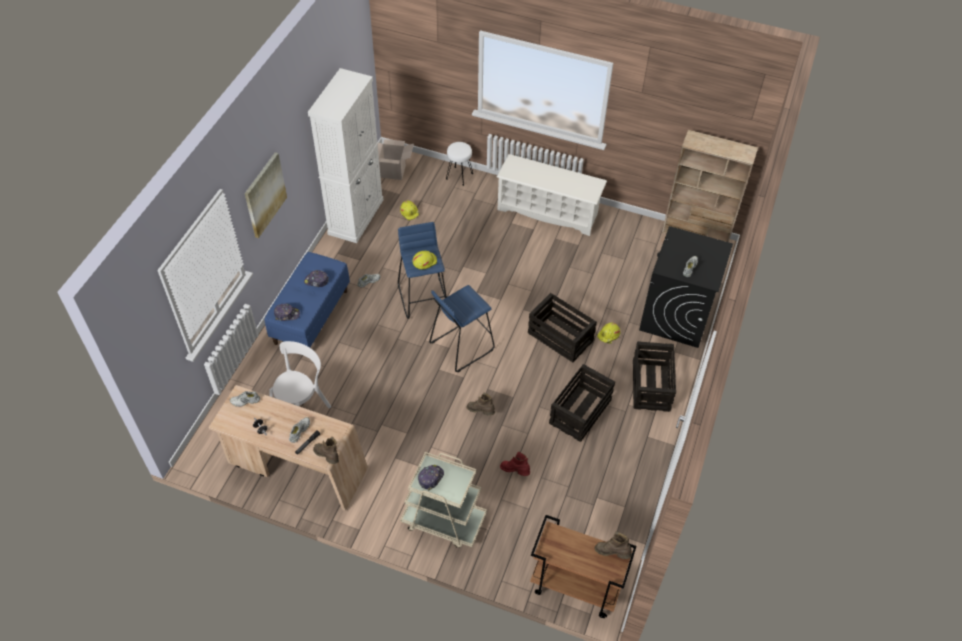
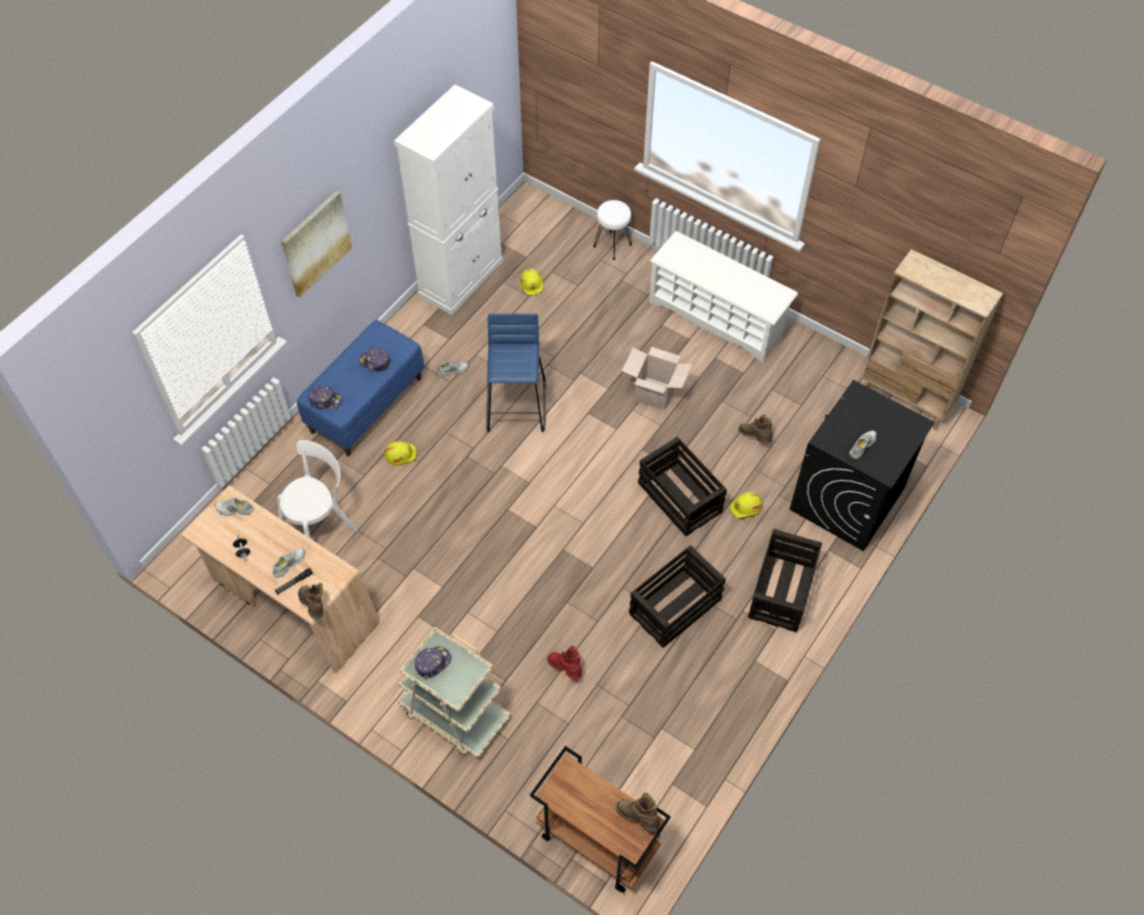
camera: 15 degrees right, 5 degrees up
(393, 171) = (527, 223): cardboard box -> cardboard box (655, 393)
(424, 261) = (514, 364): yellow hard hat -> yellow hard hat (401, 454)
(461, 346) = (545, 484): blue stool -> none
(481, 411) = (545, 578): brown boot -> brown boot (755, 437)

